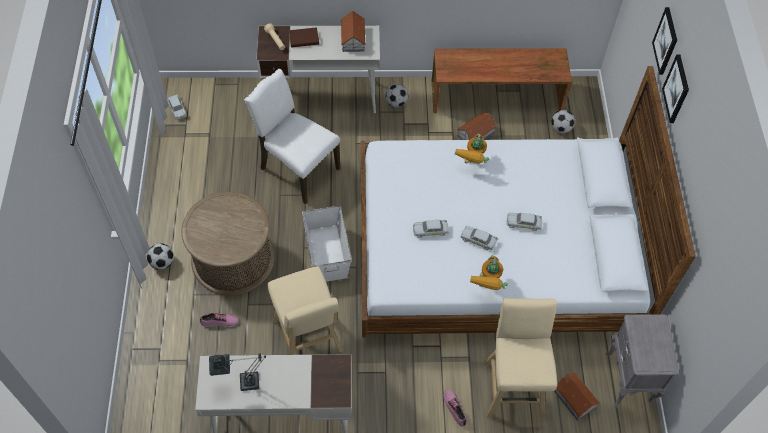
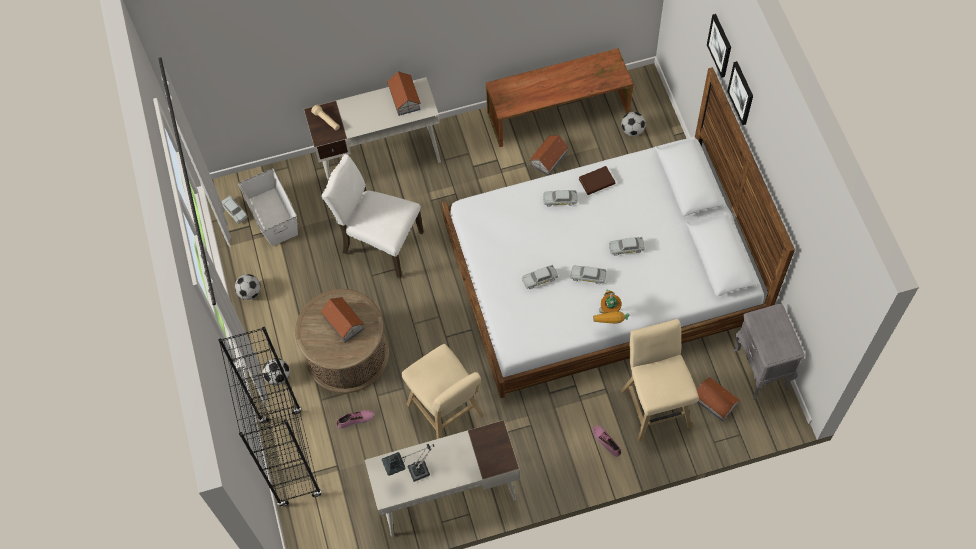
camera: 10 degrees left, 5 degrees up
(146, 341) = (290, 458): none -> black bookcase
(231, 224) = (343, 323): none -> toy house
(304, 39) = (355, 112): brown book -> brown book (596, 182)
(328, 252) = (439, 322): white storage box -> white storage box (273, 216)
(396, 103) = (458, 145): football -> football (250, 293)
(472, 164) = (560, 200): toy robot -> white toy car

